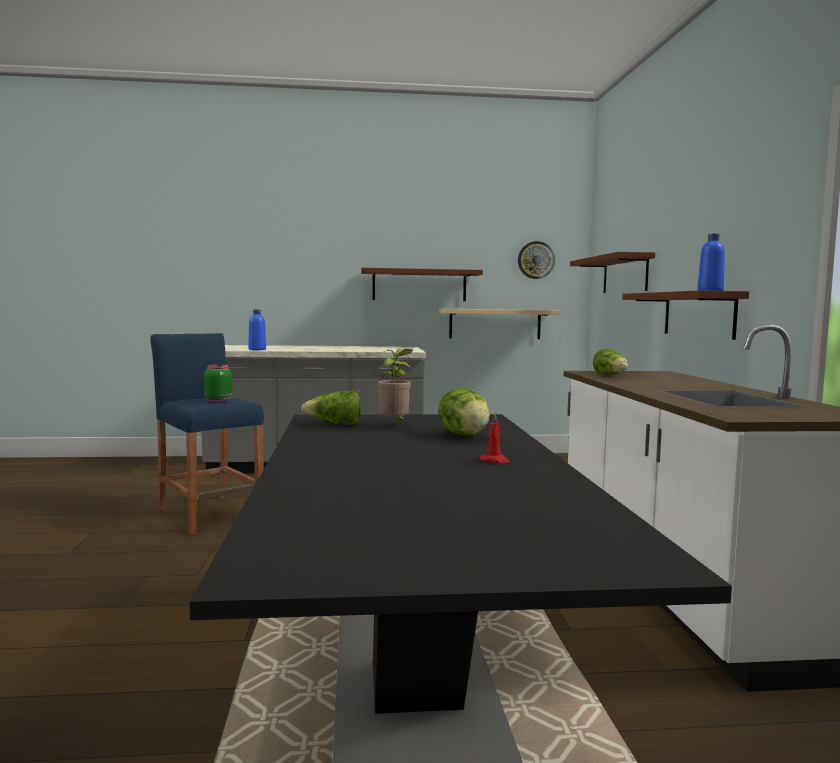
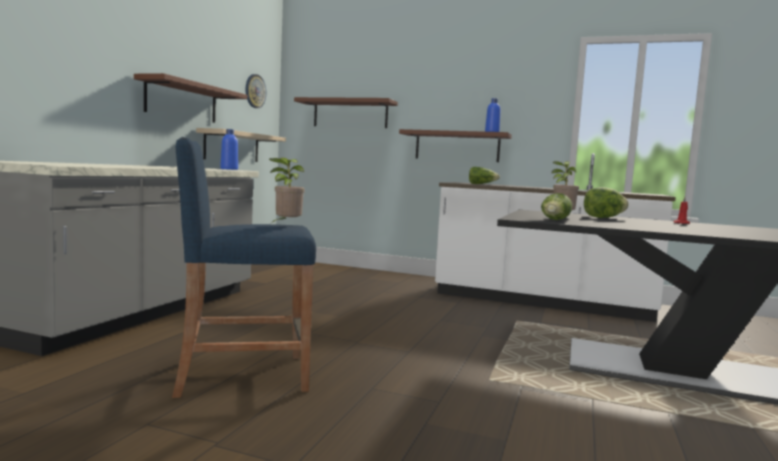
camera: 65 degrees left, 0 degrees up
(218, 401) = (286, 225): green jar -> potted plant
(257, 349) = (113, 166): blue bottle -> blue bottle (229, 169)

